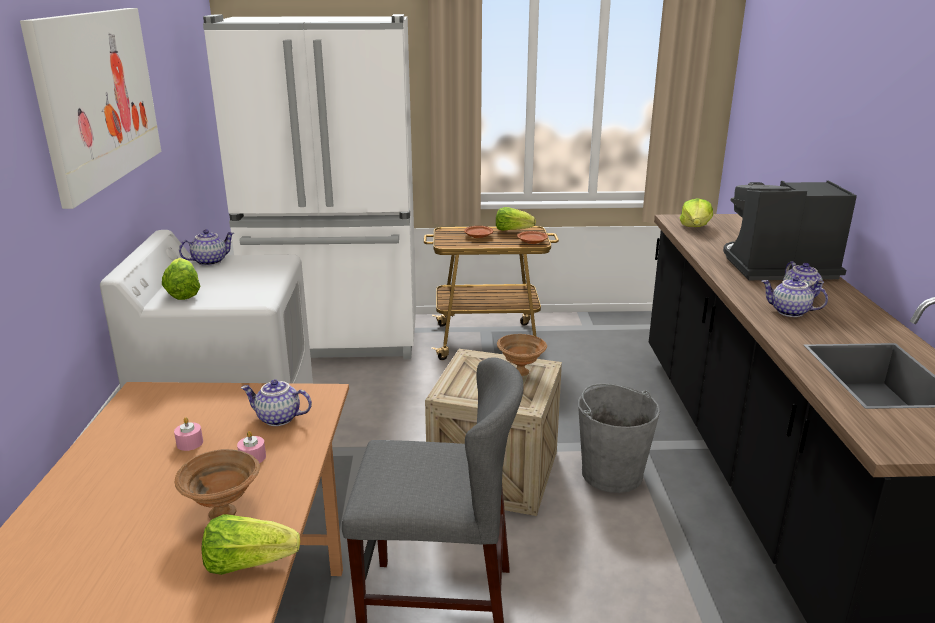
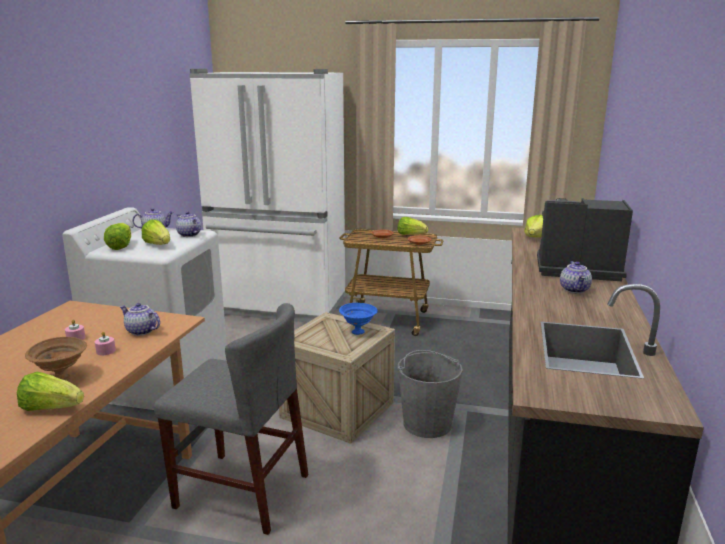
camera: 15 degrees right, 5 degrees down
(98, 98) = (83, 113): picture -> none
(238, 285) = (158, 245): none -> lettuce
(520, 372) = (358, 331): brown bowl -> blue bowl
(789, 312) = (553, 299): teapot -> teapot (188, 235)

